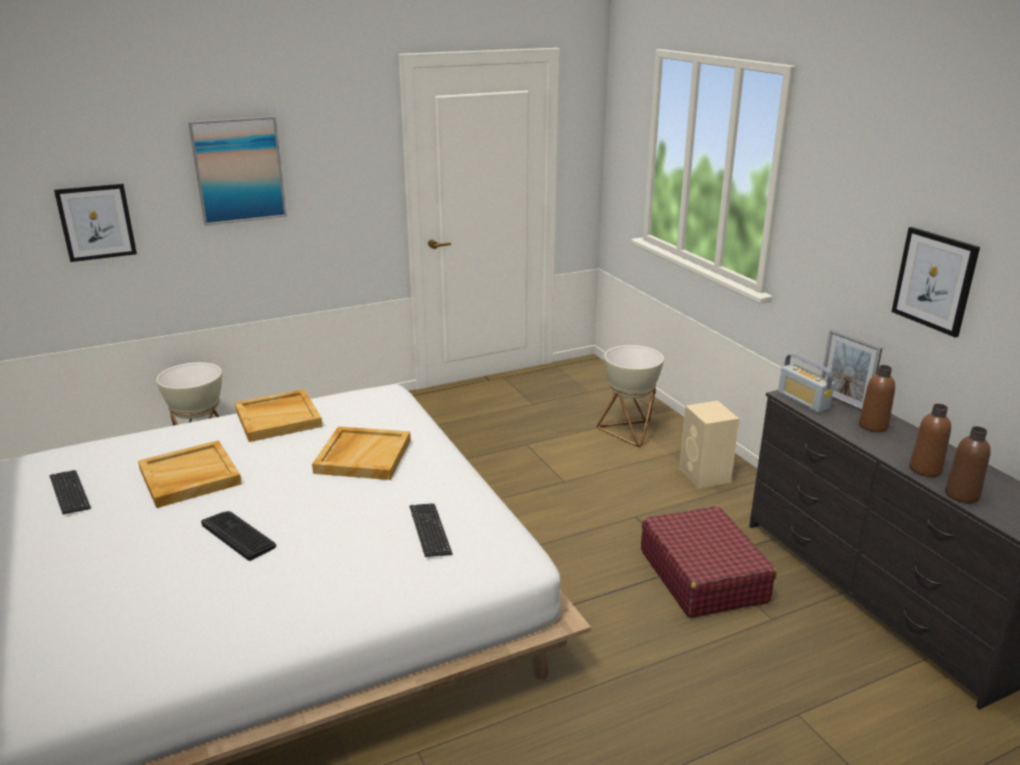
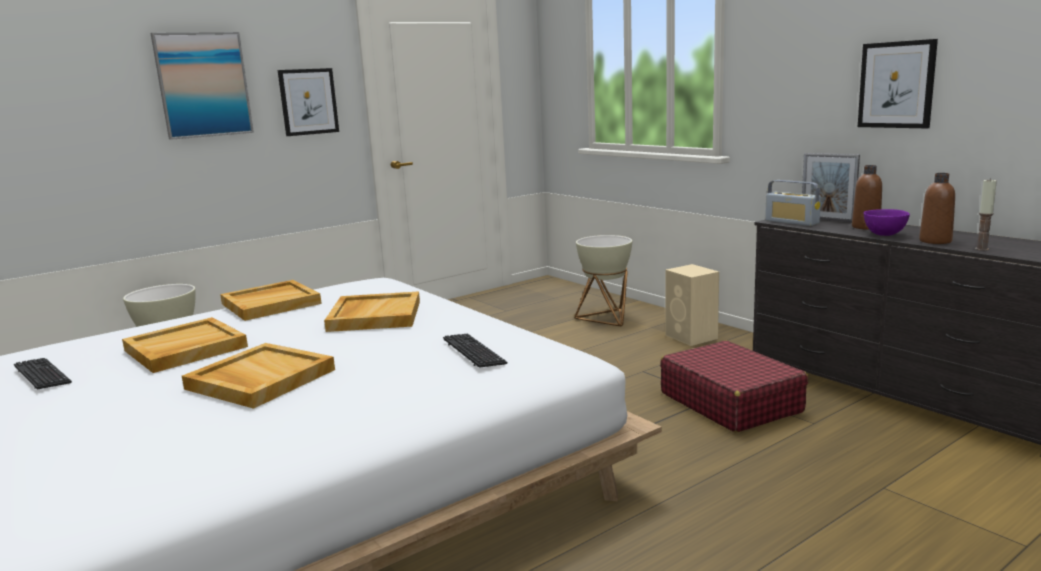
camera: 10 degrees left, 10 degrees down
(96, 222) = (52, 134): picture -> picture (308, 101)
(239, 535) = (259, 379): keyboard -> beige tray
(882, 446) = (885, 235): none -> purple bowl
(962, 495) = (982, 249): brown bottle -> candle

